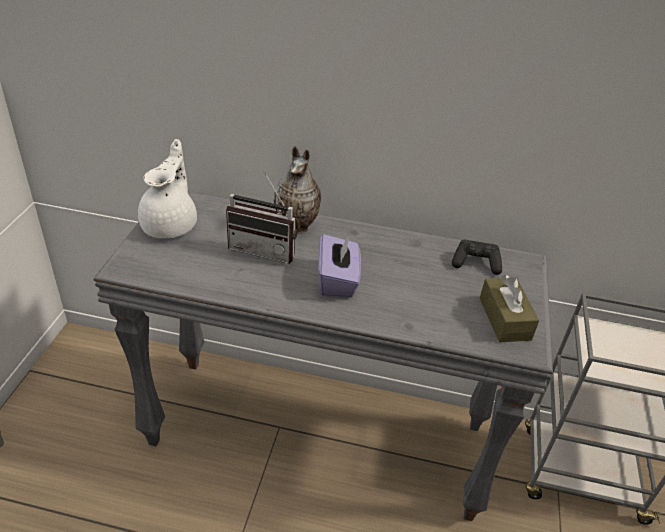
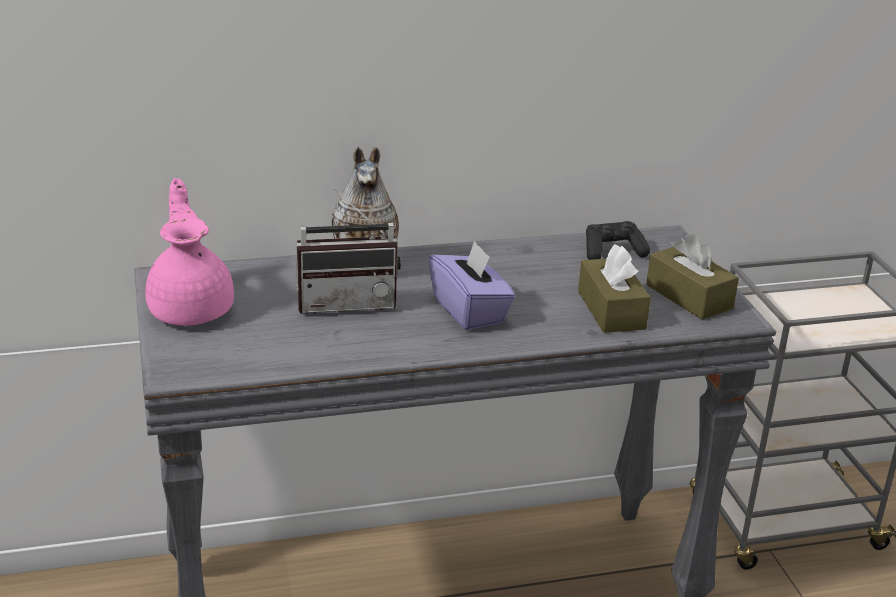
camera: 25 degrees left, 10 degrees down
(171, 225) = (192, 308): white teapot -> pink teapot
(436, 311) = (611, 310): none -> brown tissue box

